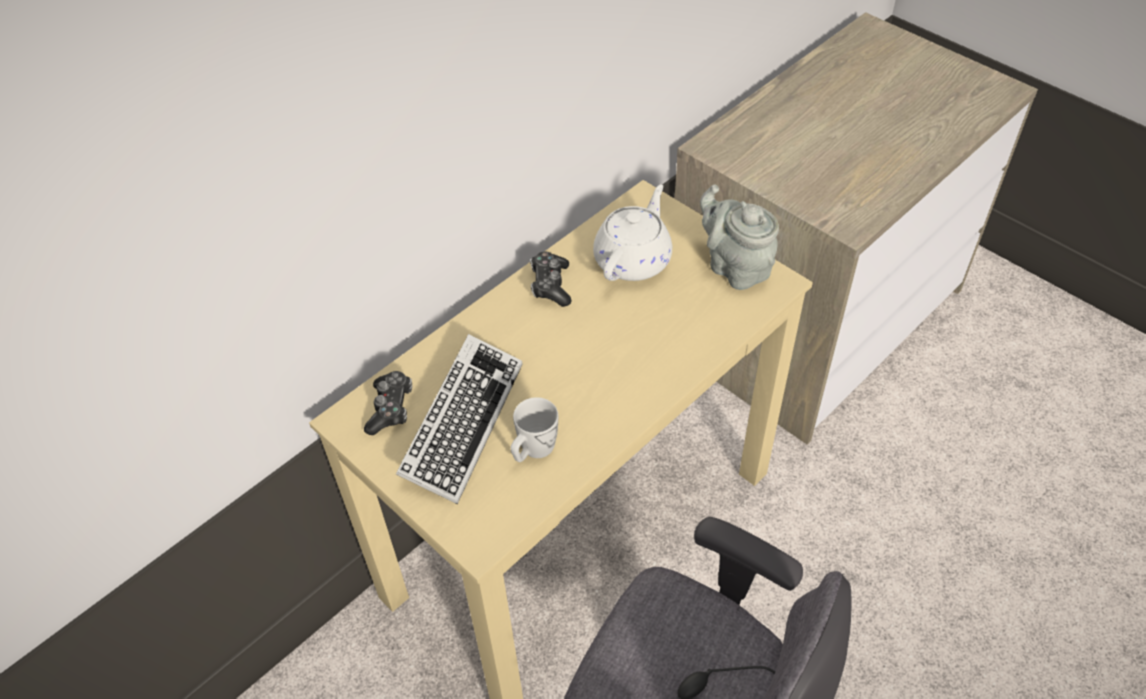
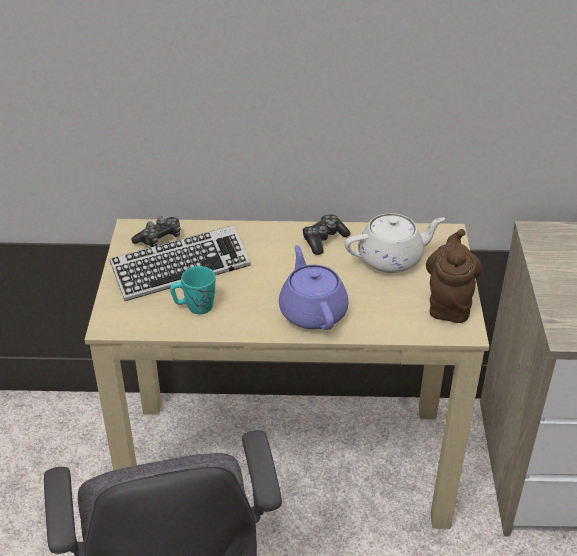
camera: 45 degrees right, 10 degrees down
(533, 450) = (194, 307): white mug -> turquoise mug
(642, 365) = (312, 311): none -> purple teapot
(735, 267) = (449, 304): grey teapot -> brown teapot

